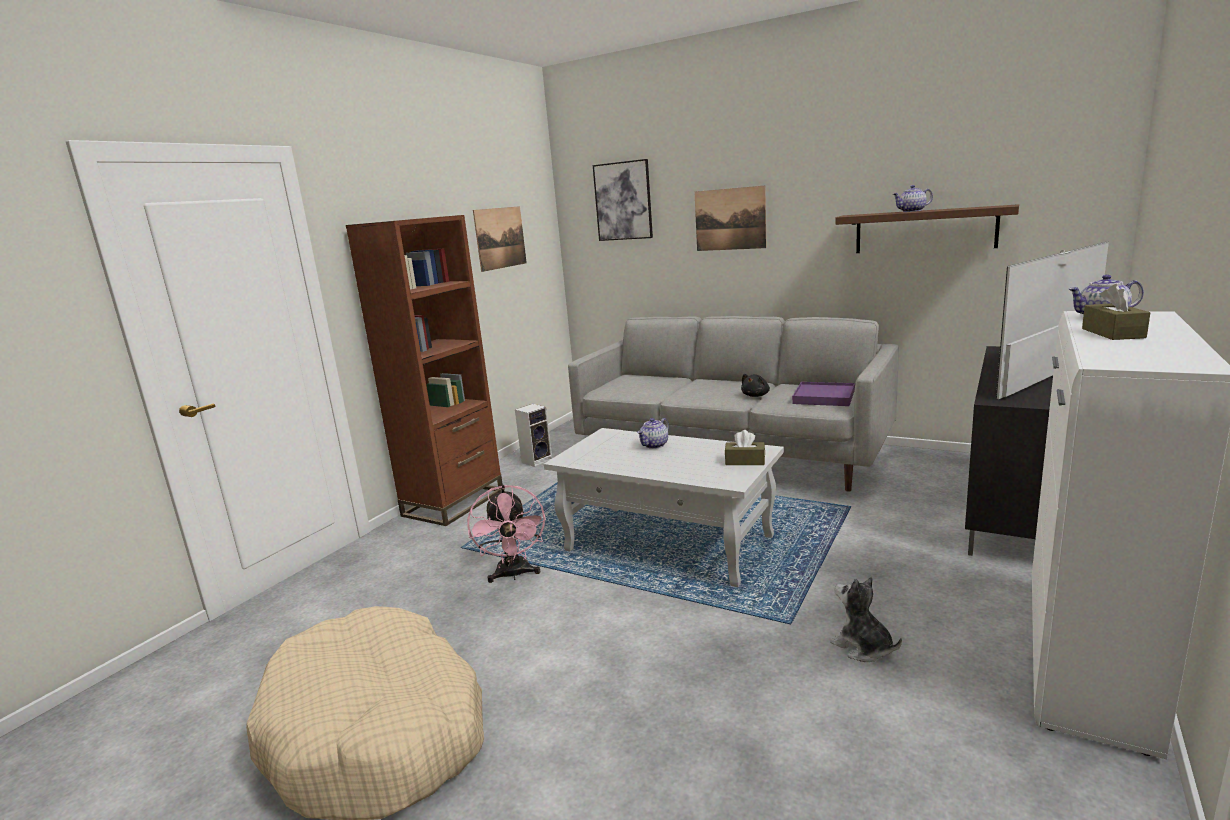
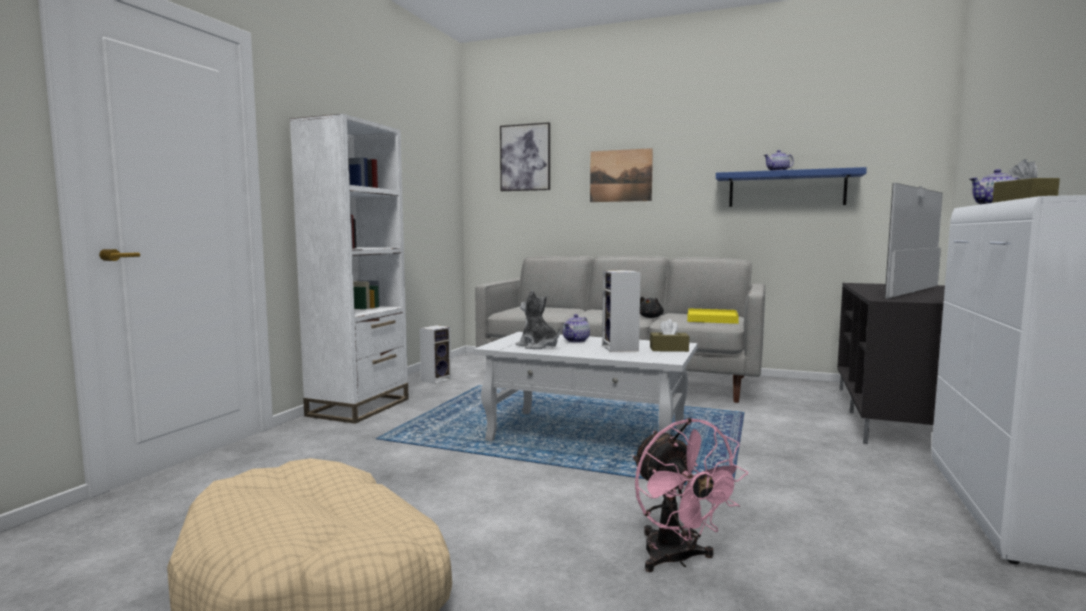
camera: 10 degrees left, 10 degrees down
(454, 503) = (359, 407): brown bookcase -> white bookcase
(500, 238) = (417, 173): picture -> none
(514, 575) = (438, 458): pink fan -> pink fan (676, 560)
(695, 460) = (621, 348): none -> speaker
(824, 397) = (712, 319): purple tray -> yellow tray
(863, 647) = (808, 507): plush toy -> plush toy (538, 346)
(924, 230) = (786, 189): brown shelf -> blue shelf

